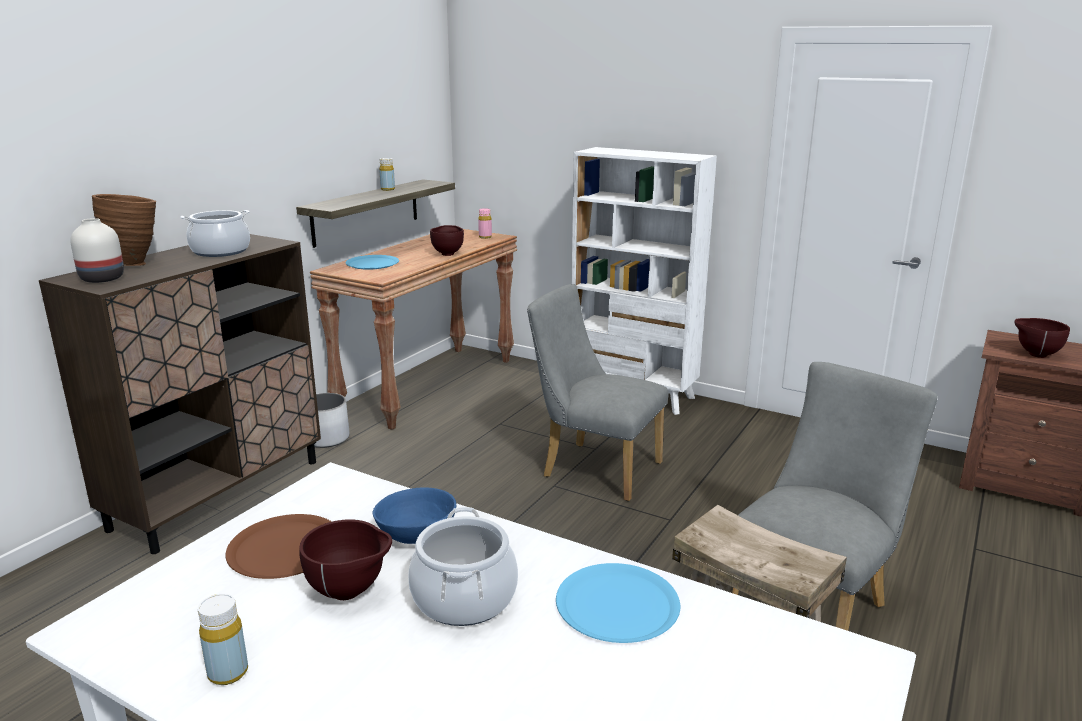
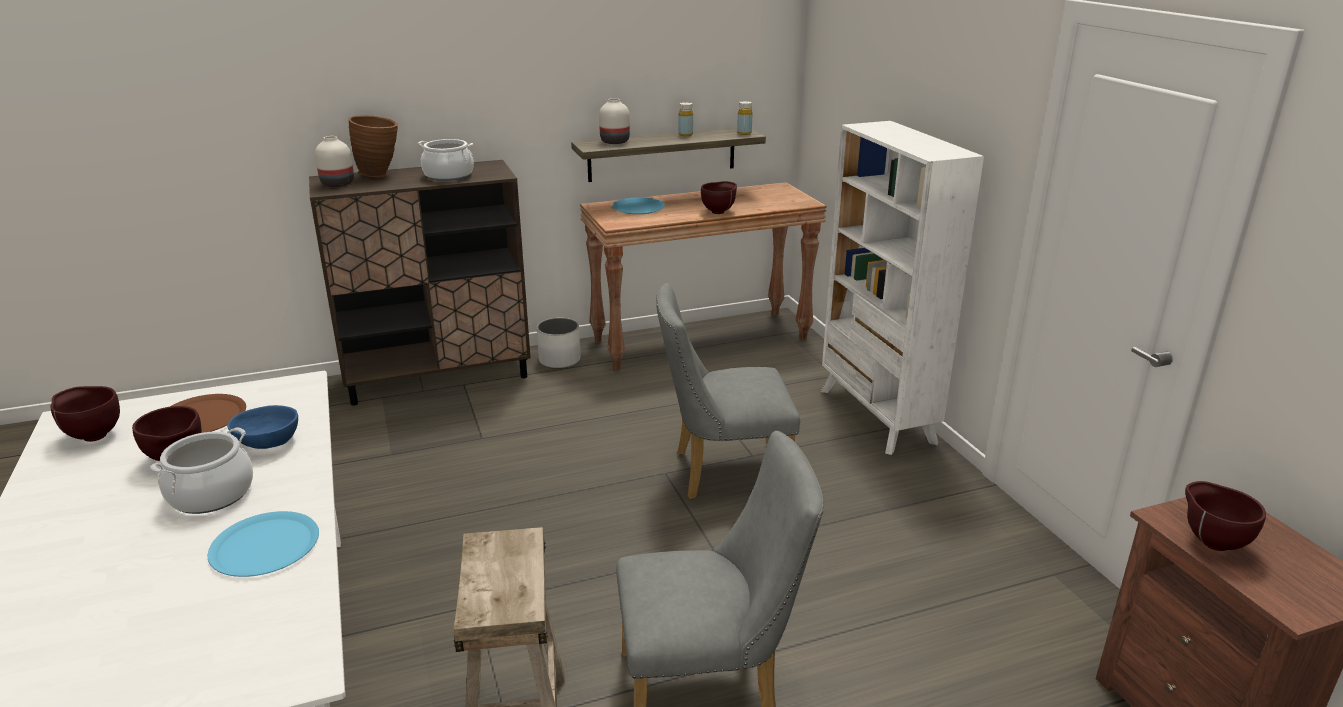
camera: 40 degrees right, 5 degrees up
(177, 623) = (93, 435): none -> brown bowl
(228, 673) = (62, 473): yellow bottle -> yellow bottle (744, 133)
(340, 201) = (615, 141): none -> white vase
(485, 237) = (791, 200): pink bottle -> none
(594, 468) = (722, 472): grey chair -> grey chair turned 75 degrees counterclockwise

